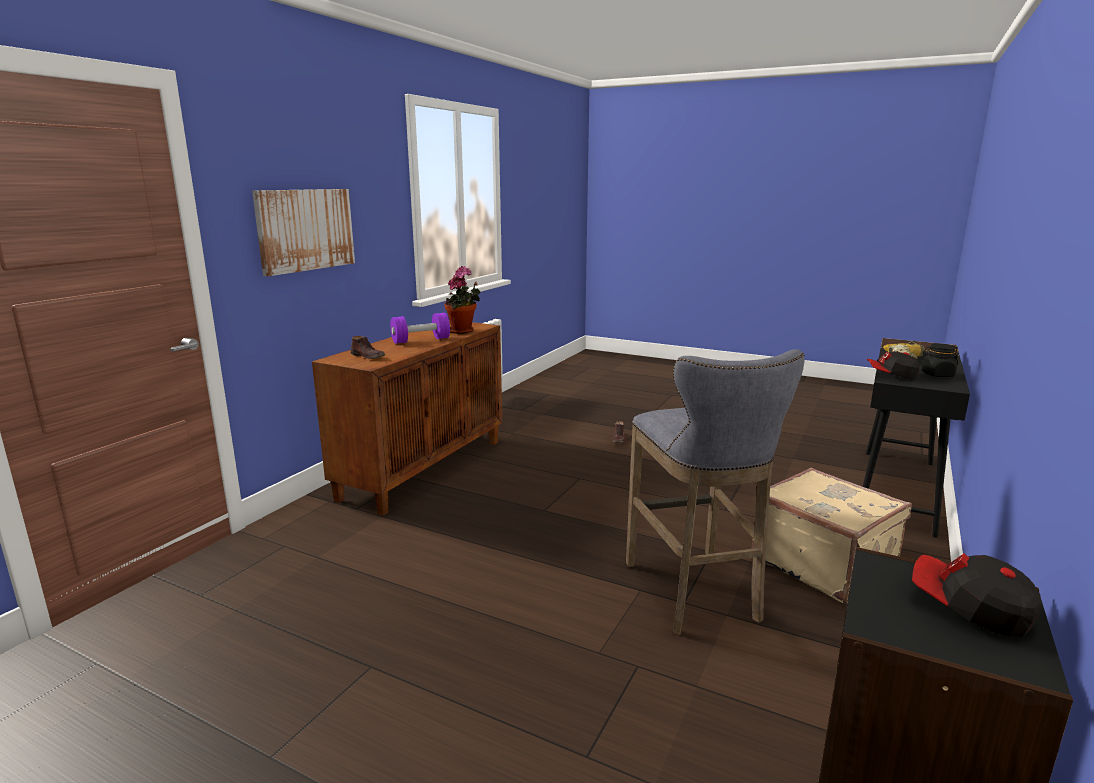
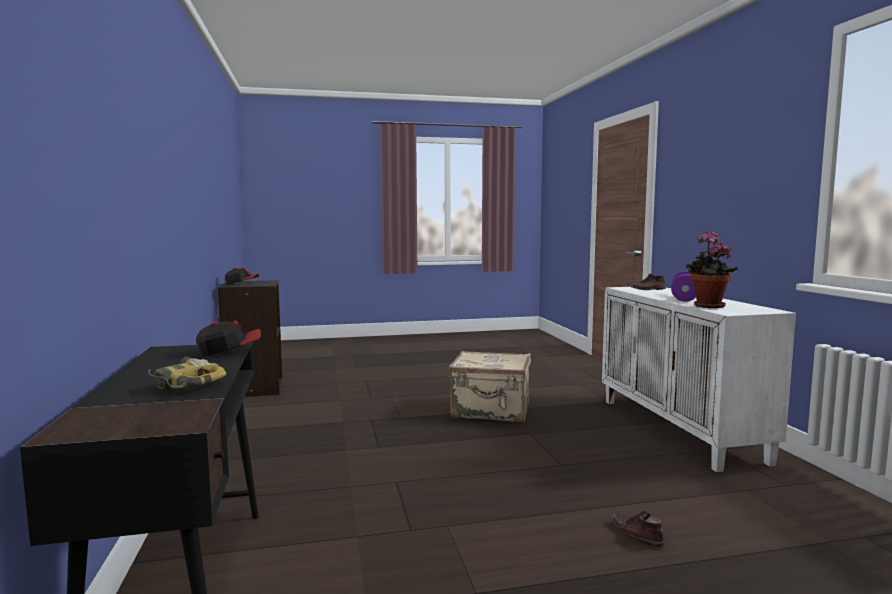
camera: 140 degrees right, 10 degrees down
(305, 230) = (705, 191): picture -> none
(423, 468) = (680, 429): brown cabinet -> white cabinet
(695, 595) = (367, 424): grey stool -> none
(823, 564) = (287, 464): beige suitcase -> beige suitcase (491, 411)
(937, 374) = (165, 361): black jar -> none

